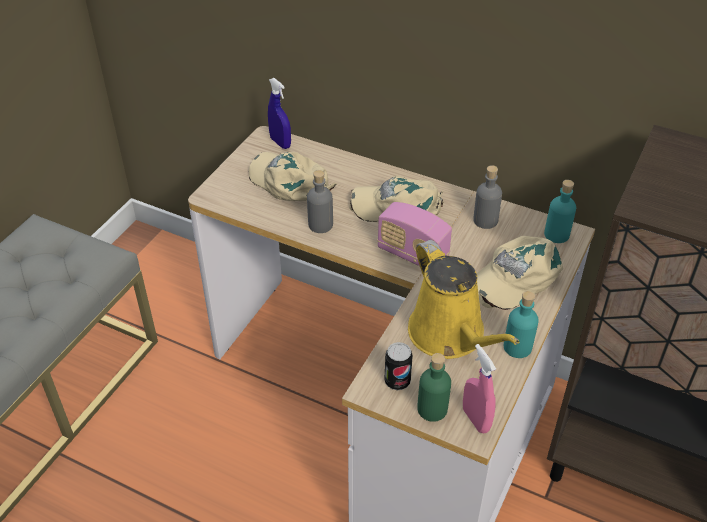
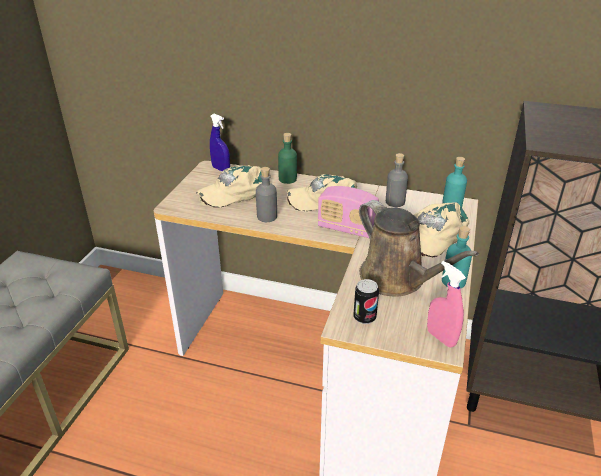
camera: 10 degrees left, 10 degrees down
(289, 181) = (234, 192): beige cap -> beige cap turned 60 degrees counterclockwise
(432, 409) = (401, 334): green bottle -> green bottle (287, 179)
(450, 335) = (396, 279): yellow watering can -> brown watering can

